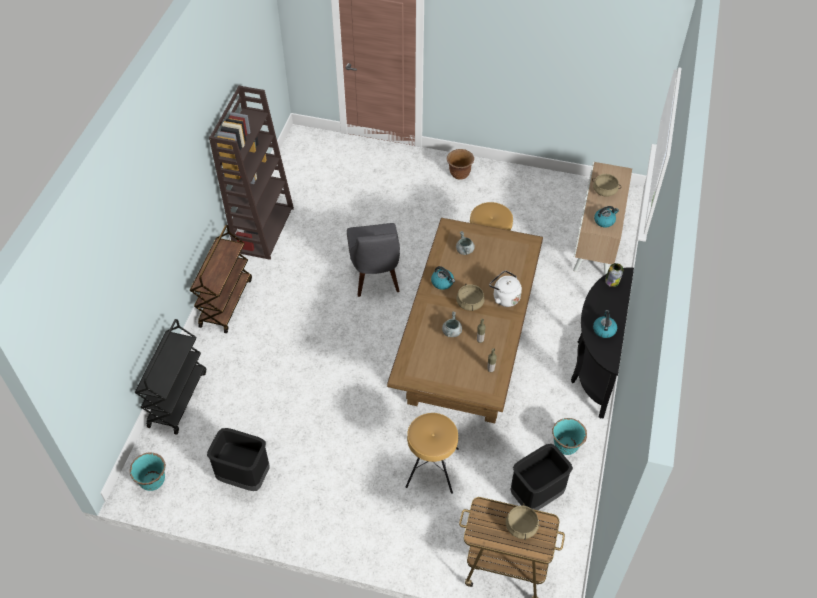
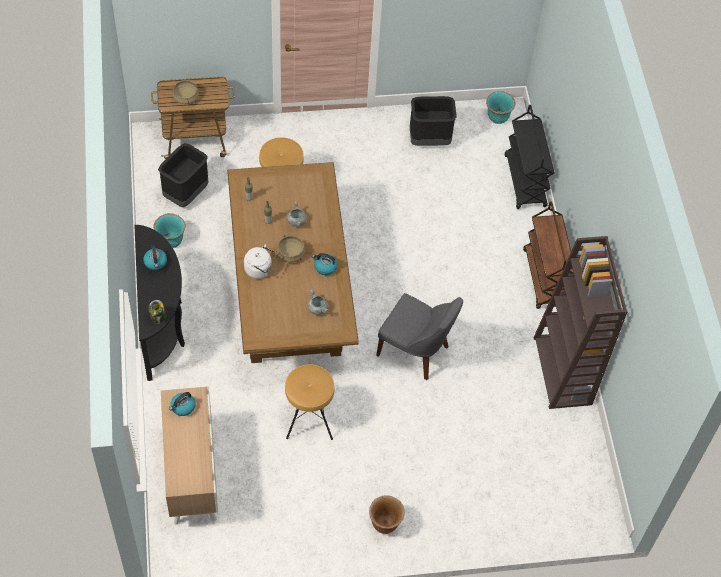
camera: 155 degrees right, 5 degrees up
(375, 277) = (415, 352): grey chair -> grey chair turned 150 degrees clockwise
(604, 190) = (191, 450): beige cooking pot -> none

